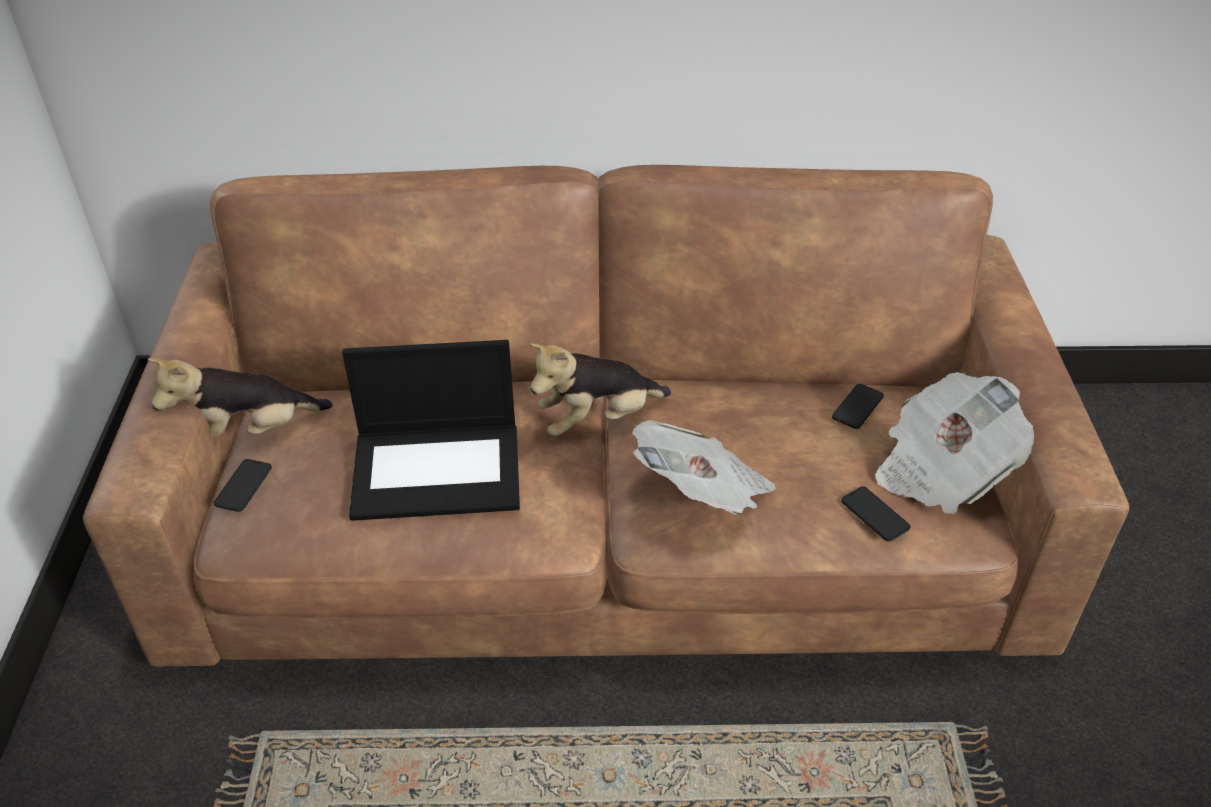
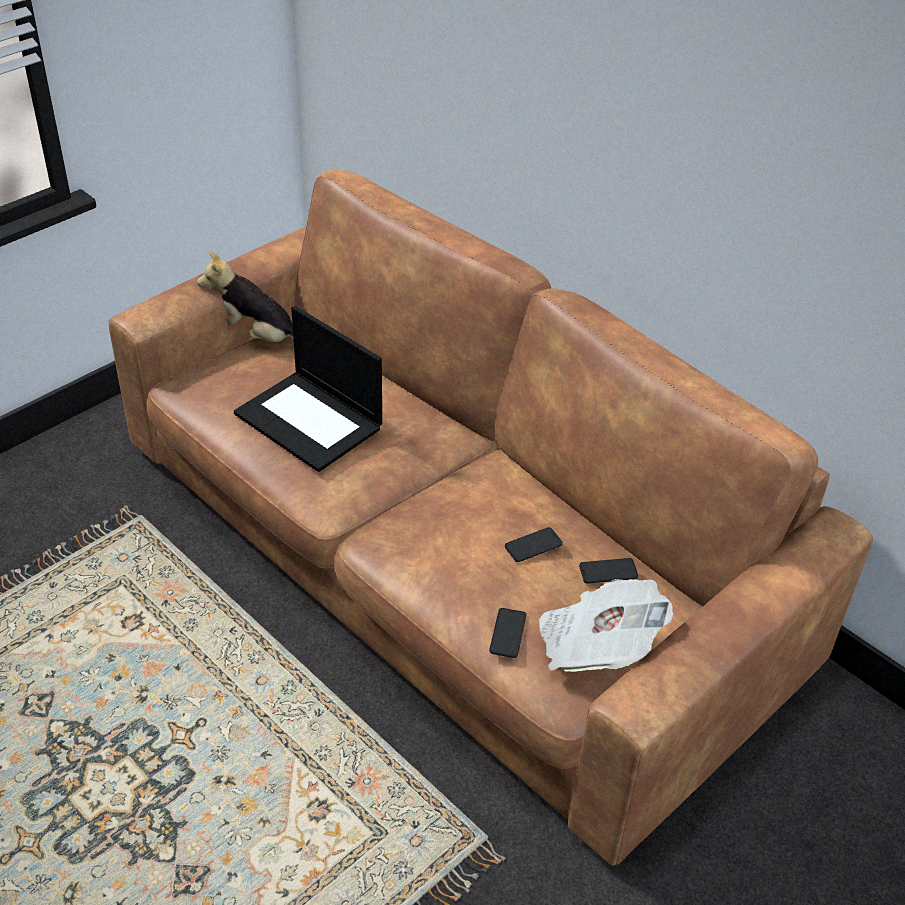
camera: 45 degrees right, 0 degrees up
(243, 486) = (216, 361): phone -> phone (533, 545)
(597, 420) = (446, 462): plush toy -> none
(702, 493) = (427, 541): newspaper -> none

